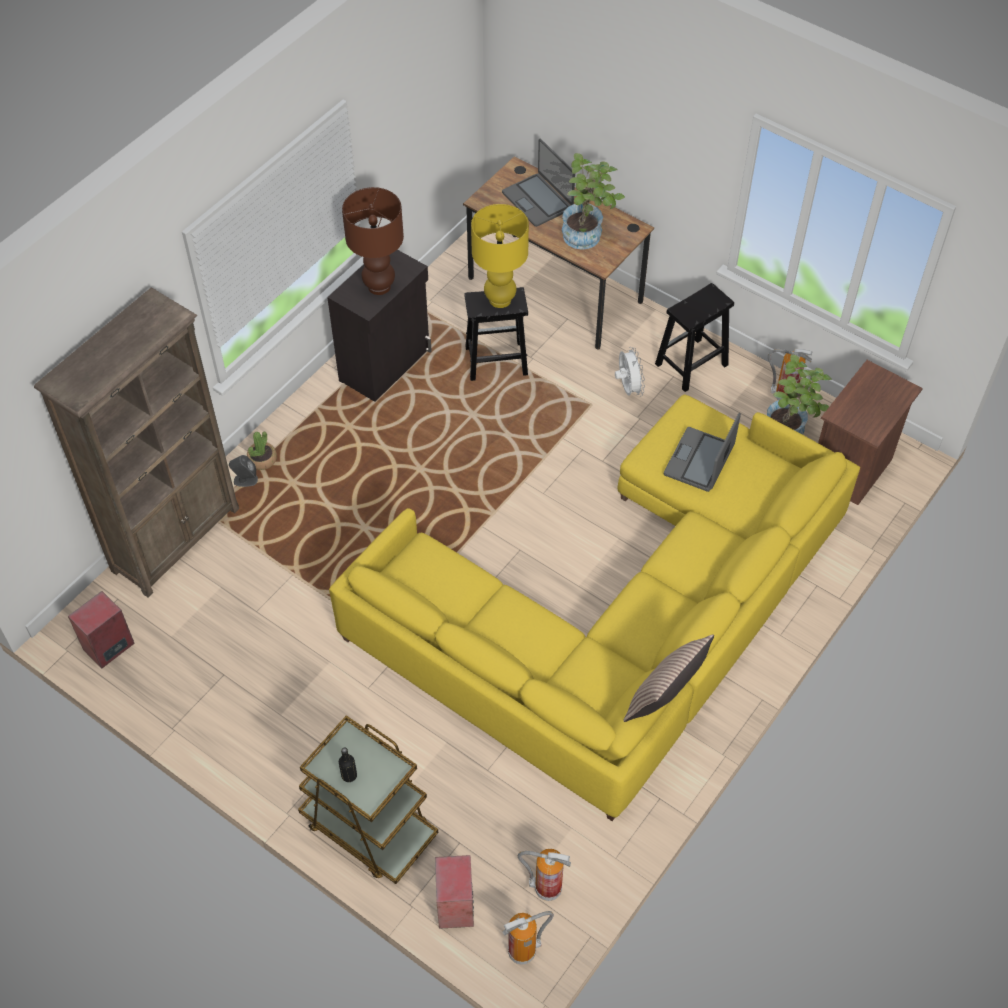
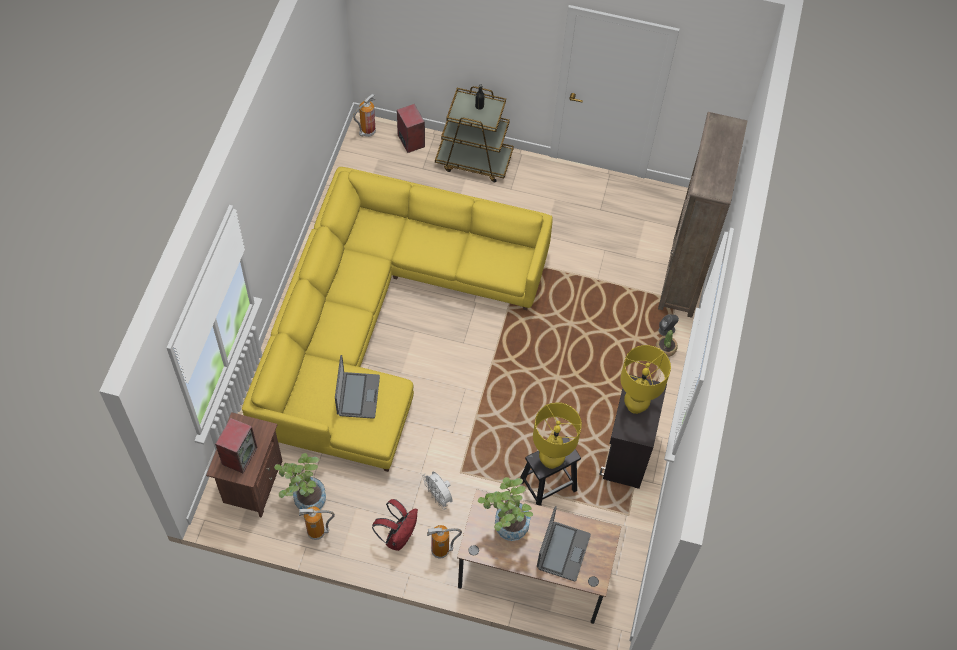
camera: 155 degrees right, 5 degrees up
(108, 647) = (675, 203): speaker -> speaker (239, 455)
(379, 287) = (635, 405): brown table lamp -> yellow table lamp
(538, 200) = (562, 551): laptop -> laptop turned 75 degrees clockwise
(546, 888) = (367, 162): fire extinguisher -> fire extinguisher (441, 550)
(664, 699) = (327, 203): pillow -> none
(690, 365) = (398, 536): black stool -> red backpack

